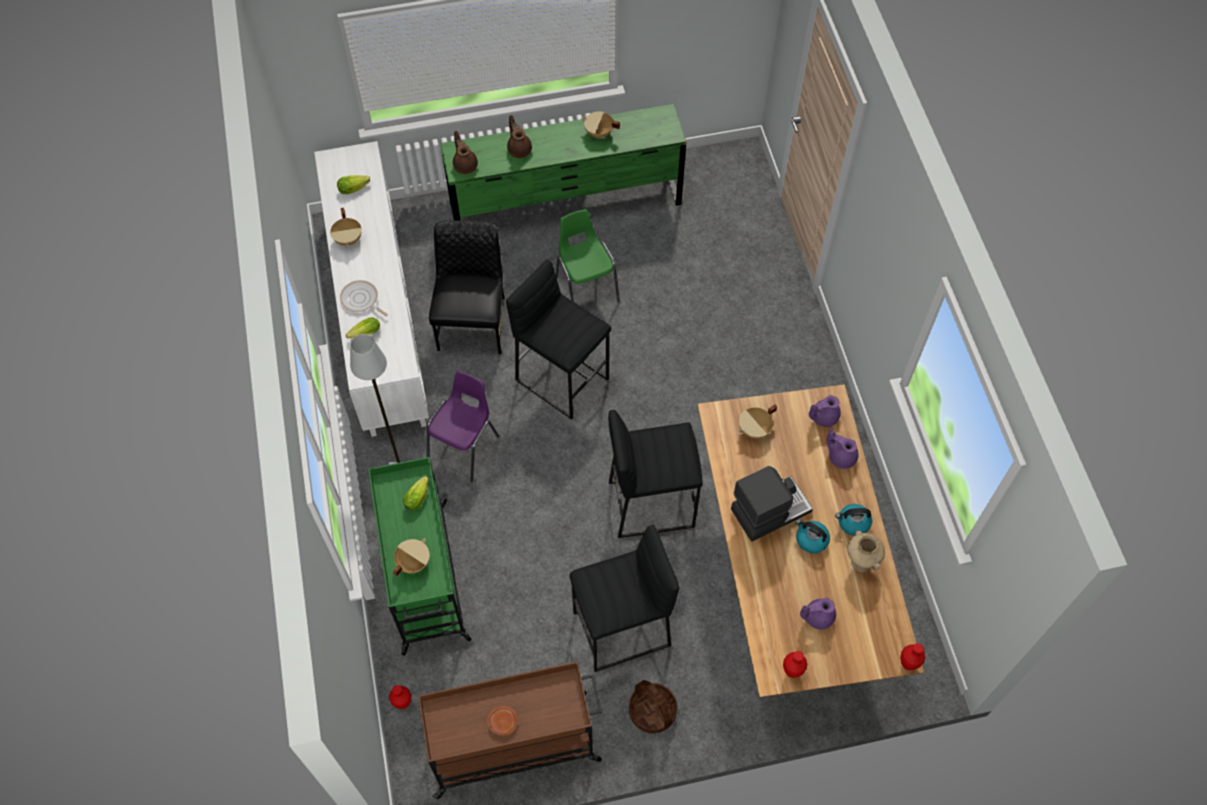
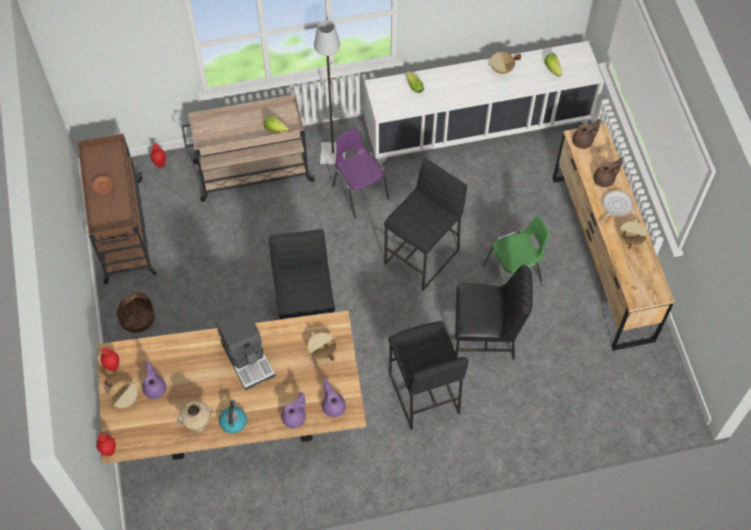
camera: 90 degrees right, 0 degrees up
(361, 300) = (444, 81): frying pan -> frying pan (615, 206)
(413, 562) = (225, 129): beige cooking pot -> beige cooking pot (125, 399)
(425, 578) = (252, 172): green cart -> beige cart
(465, 447) = (359, 192): purple chair -> purple chair turned 150 degrees counterclockwise
(473, 322) = (475, 192): black chair -> black chair (486, 335)
(566, 205) = (601, 257): green dresser -> brown dresser
(622, 630) = (202, 299): black stool -> black stool (423, 393)
(811, 539) = (220, 388): kettle -> none

